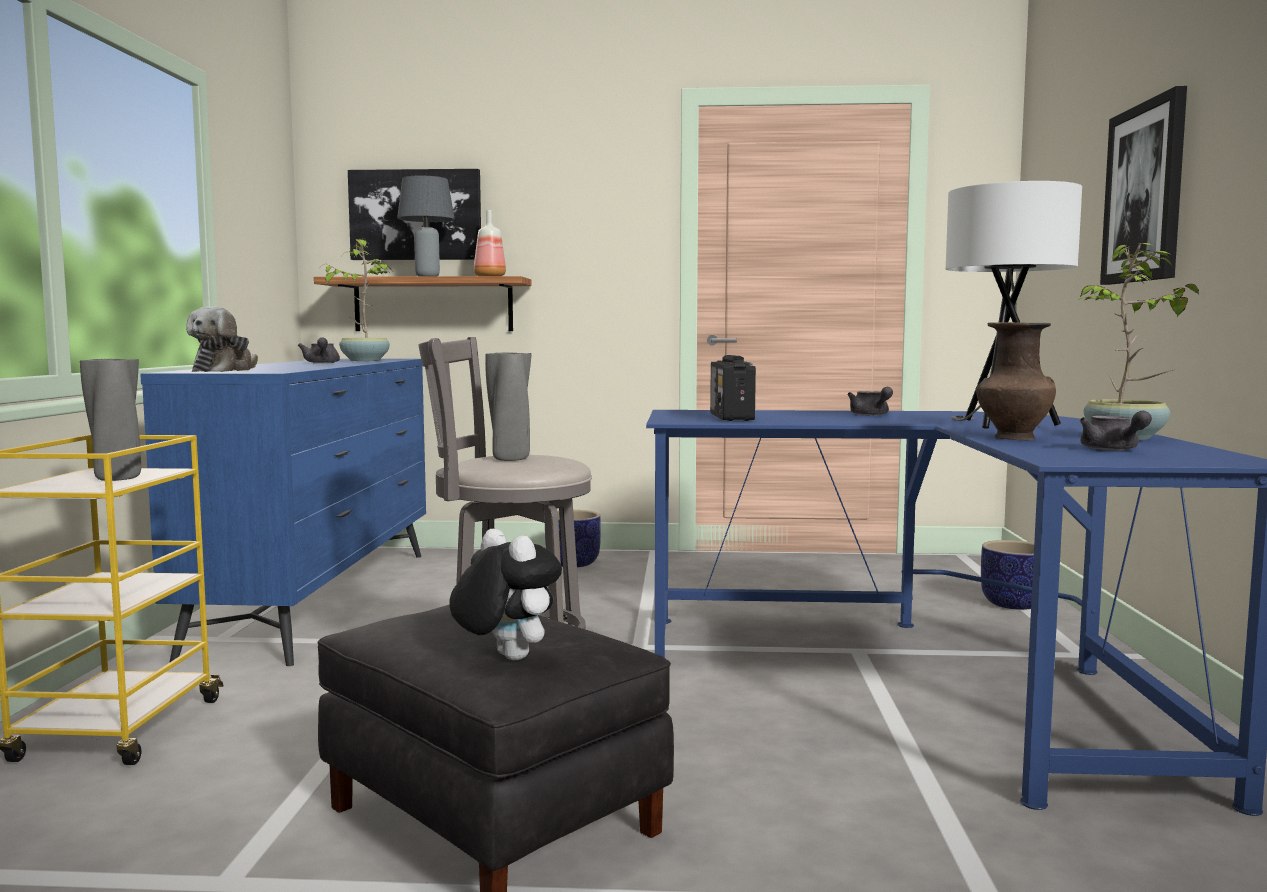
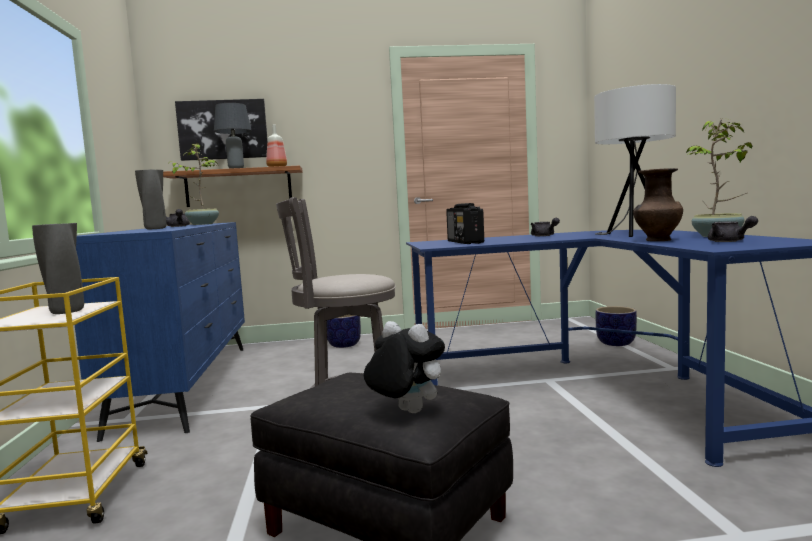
camera: 10 degrees left, 0 degrees up
(225, 370) = (123, 232): plush toy -> none
(510, 459) = (340, 277): grey vase -> grey vase (155, 229)
(1145, 193) = (687, 97): picture -> none

